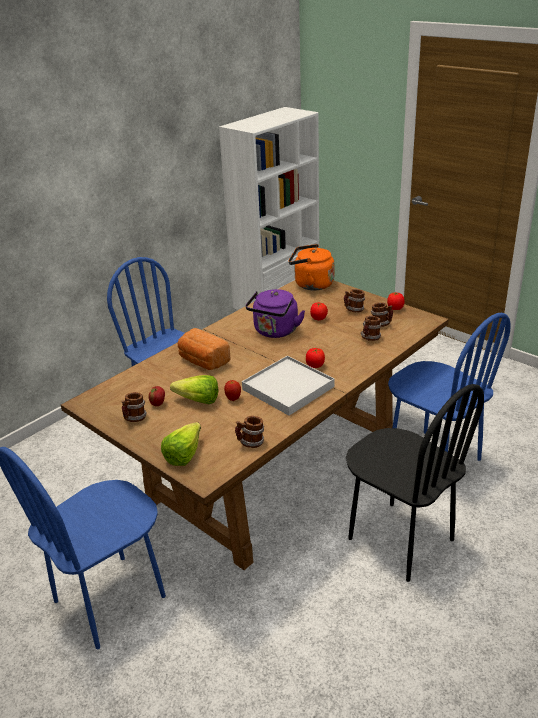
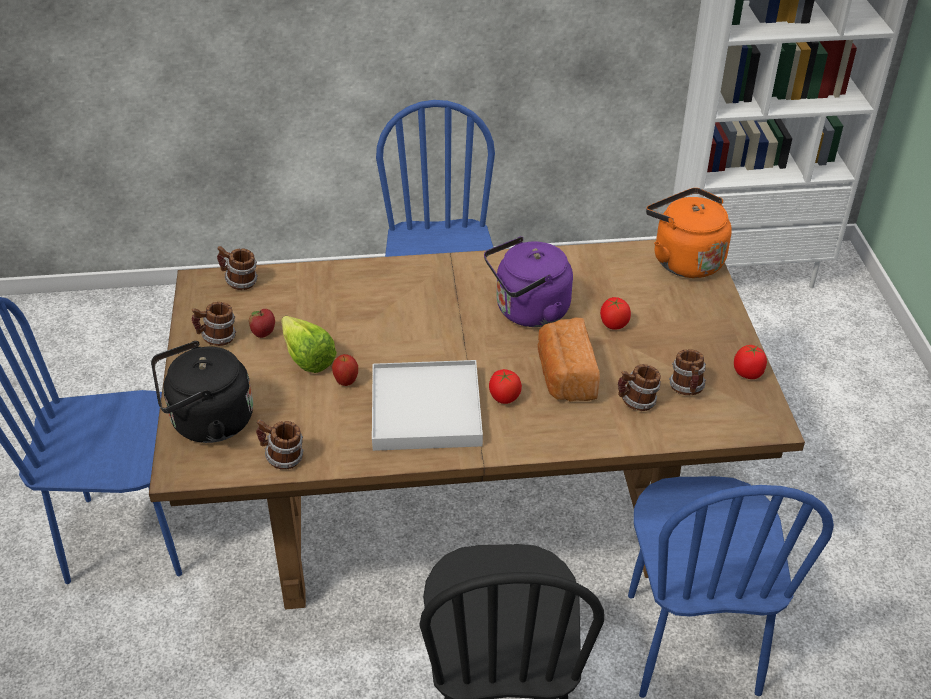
camera: 40 degrees right, 10 degrees up
(187, 453) = (207, 422): lettuce -> black kettle
(203, 361) = (385, 304): bread -> bread (565, 376)
(353, 310) = (681, 340): mug -> mug (240, 282)

